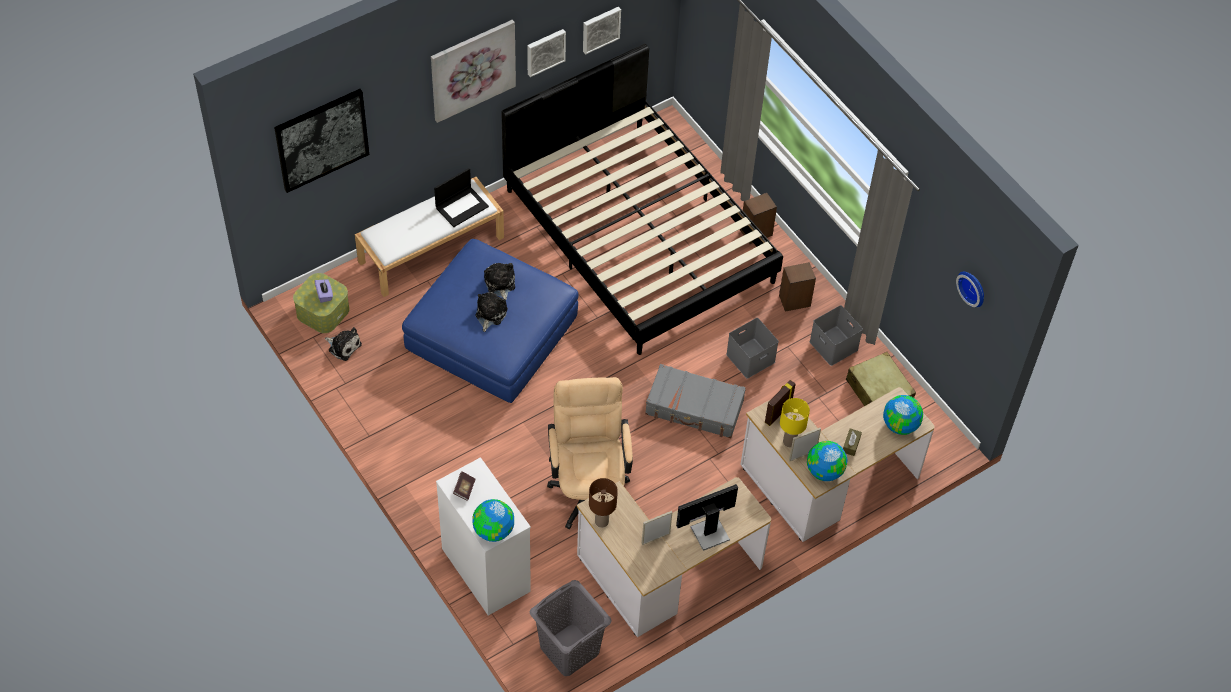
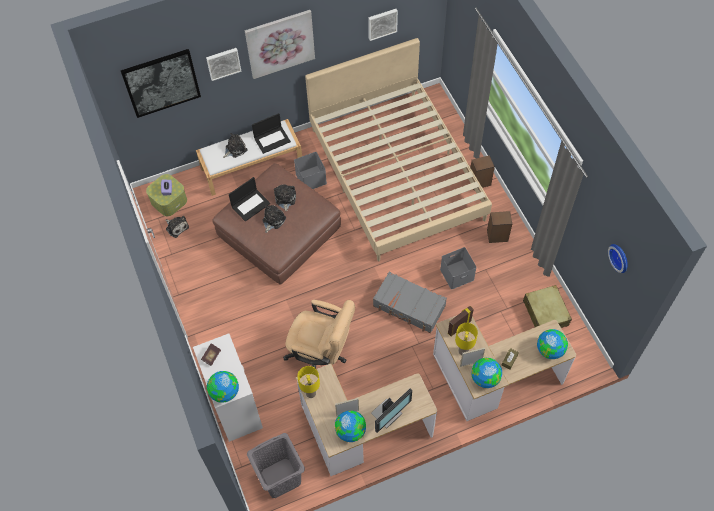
camera: 15 degrees right, 5 degrees up
(412, 226) = (235, 149): none -> plush toy
(454, 297) = (250, 204): none -> laptop
(491, 333) = (279, 231): blue ottoman -> brown ottoman
(545, 51) = (338, 35): picture -> picture (223, 63)
(589, 486) = (321, 354): beige office chair -> beige office chair turned 105 degrees clockwise
(602, 521) = (311, 393): brown table lamp -> yellow table lamp
(639, 234) = (397, 173): black bed -> beige bed
(665, 559) = (350, 431): none -> globe
(708, 532) = (387, 414): monitor -> monitor turned 150 degrees clockwise
(834, 346) = (520, 273): grey storage box -> grey storage box (311, 179)

